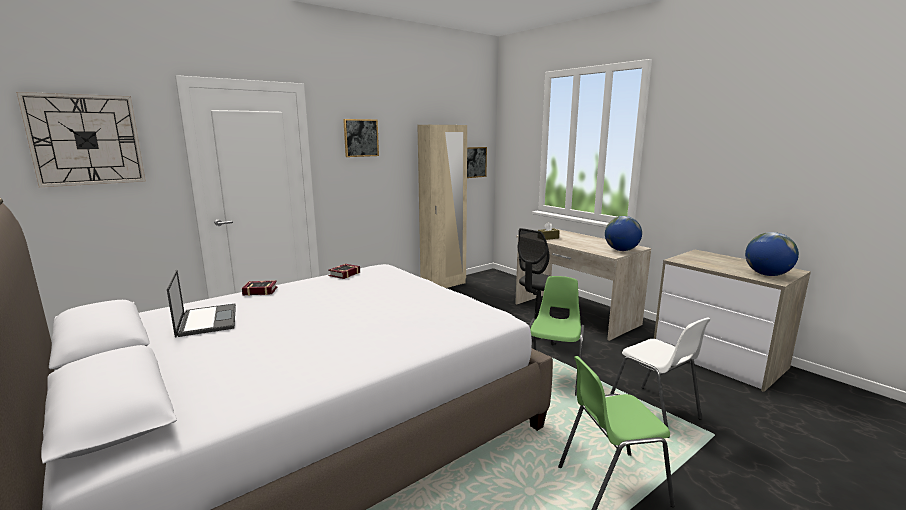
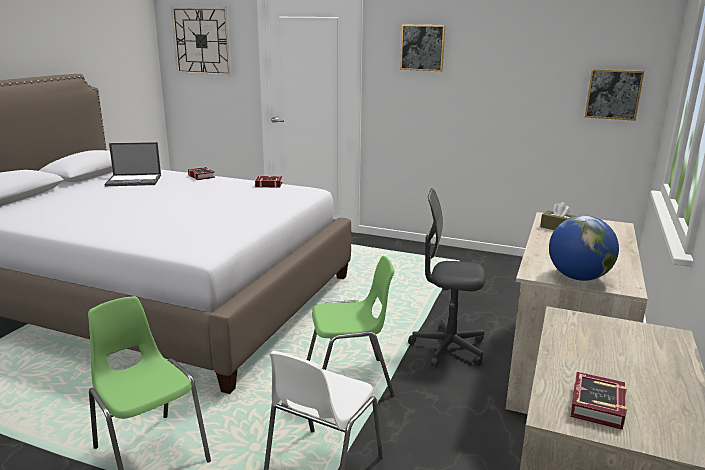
camera: 60 degrees right, 5 degrees up
(207, 320) = (134, 180): laptop -> laptop turned 45 degrees clockwise
(443, 285) = (511, 261): beige wardrobe -> none
(767, 275) = (595, 407): globe -> book

